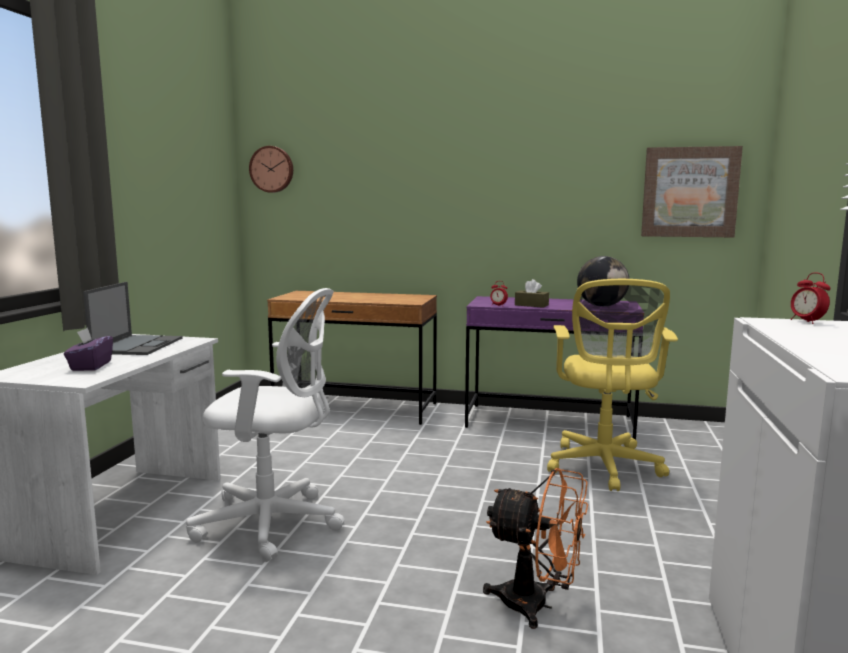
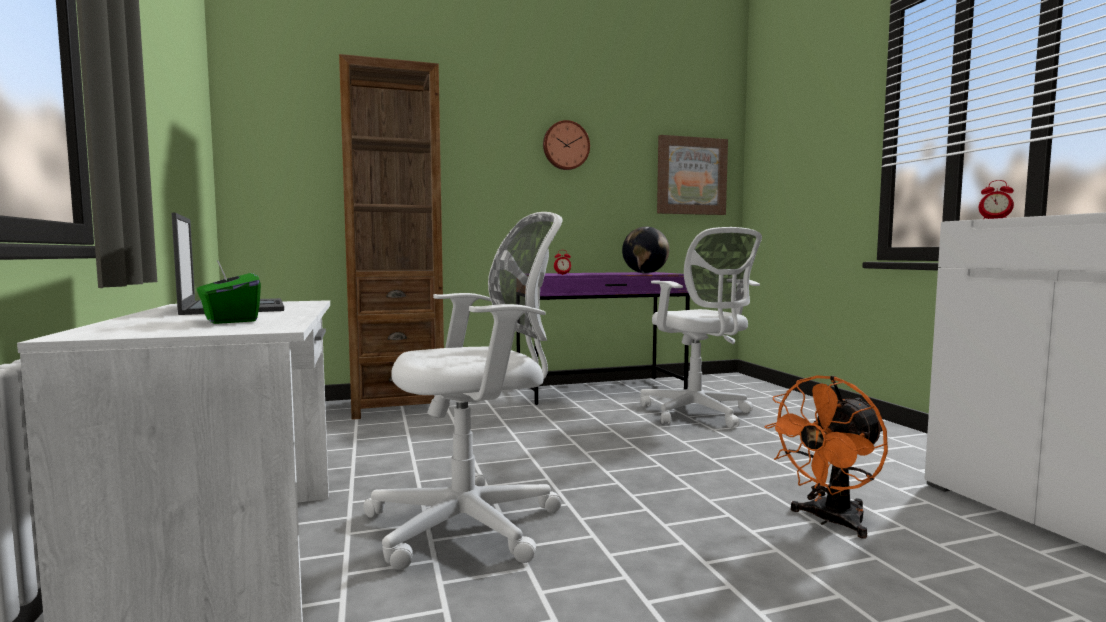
camera: 30 degrees left, 5 degrees down
(90, 366) = (229, 320): purple tissue box -> green tissue box
(272, 169) = (266, 128): wall clock -> wall clock (565, 145)
(356, 408) = (397, 406): brown desk -> brown bookcase
(531, 305) = (589, 274): brown tissue box -> none
(537, 605) = (829, 521): orange fan -> orange fan turned 150 degrees clockwise
(604, 468) = (698, 414): yellow office chair -> white office chair

